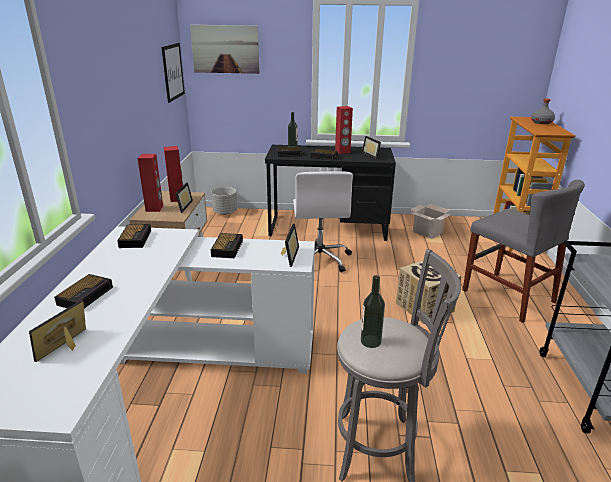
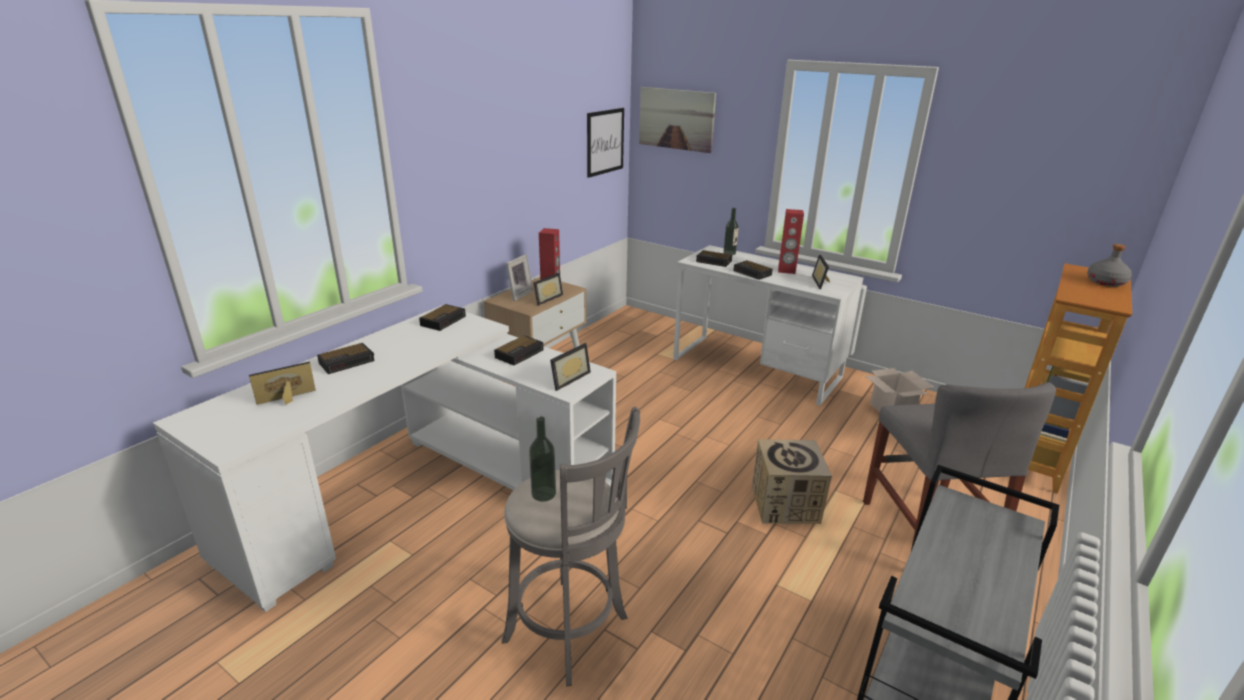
camera: 30 degrees right, 0 degrees up
(154, 208) = (518, 295): red speaker -> picture frame
(225, 212) = (650, 318): grey planter -> none
(319, 259) = (707, 403): white office chair -> none
(328, 228) = (756, 368): black desk -> white desk

